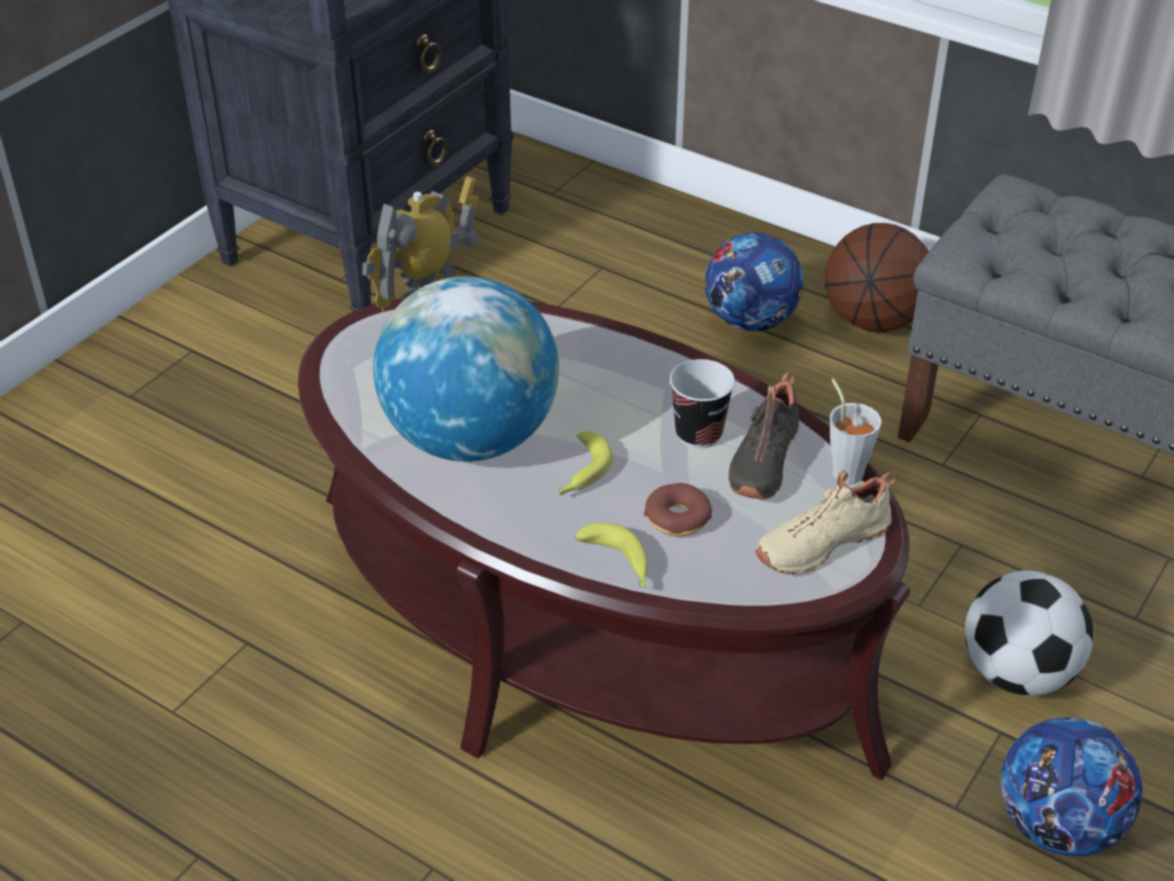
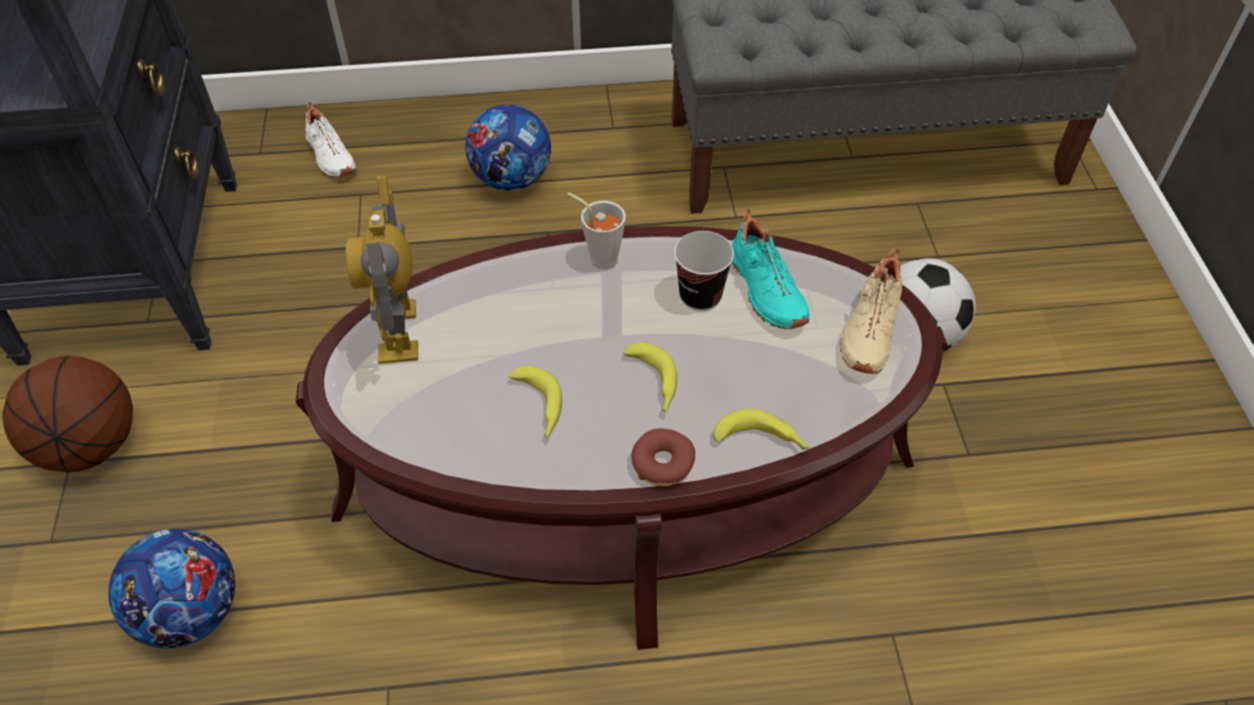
camera: 40 degrees left, 10 degrees up
(470, 438) = (539, 408): globe -> banana
(606, 224) = (329, 156): none -> white shoe
(677, 518) = (760, 375): donut -> donut (662, 463)
(761, 460) = (764, 290): black shoe -> turquoise shoe
(844, 467) = (821, 262): grey cup -> grey cup (598, 256)
(873, 319) = (592, 133): basketball -> basketball (91, 444)
(1057, 826) = (1029, 425): football -> football (191, 613)

